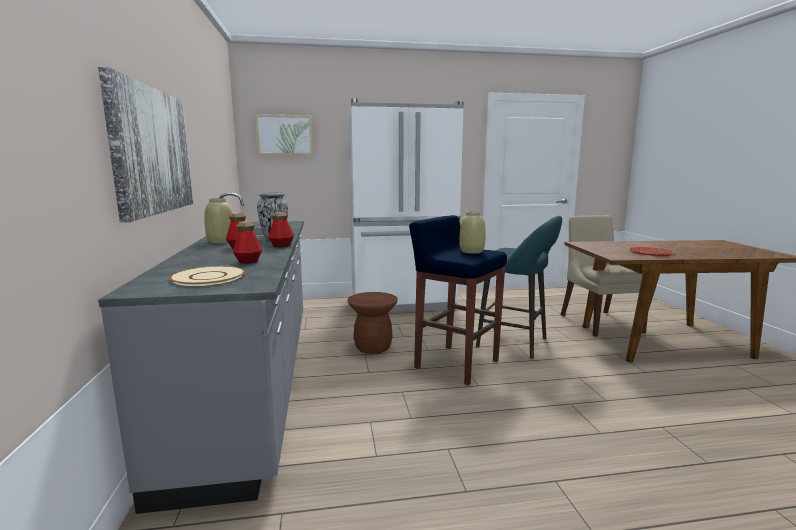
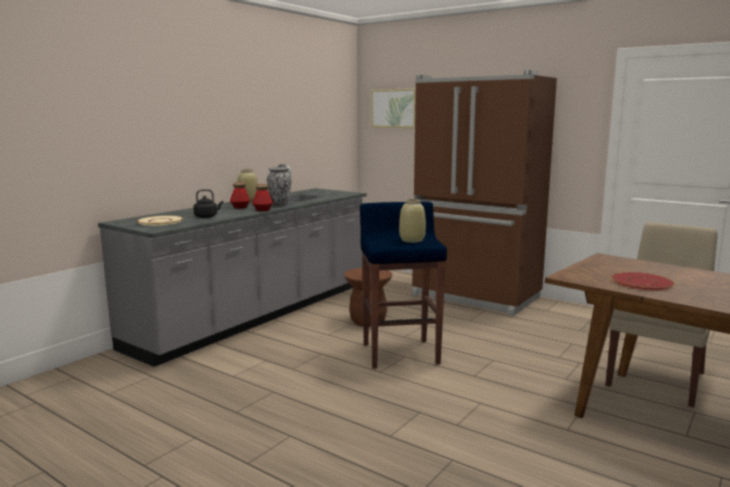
camera: 45 degrees right, 0 degrees up
(152, 151) = (183, 137): picture -> none
(248, 261) = (207, 217): bottle -> black kettle
(403, 303) = (475, 297): white fridge -> brown fridge
(516, 343) = (495, 360): turquoise stool -> none

